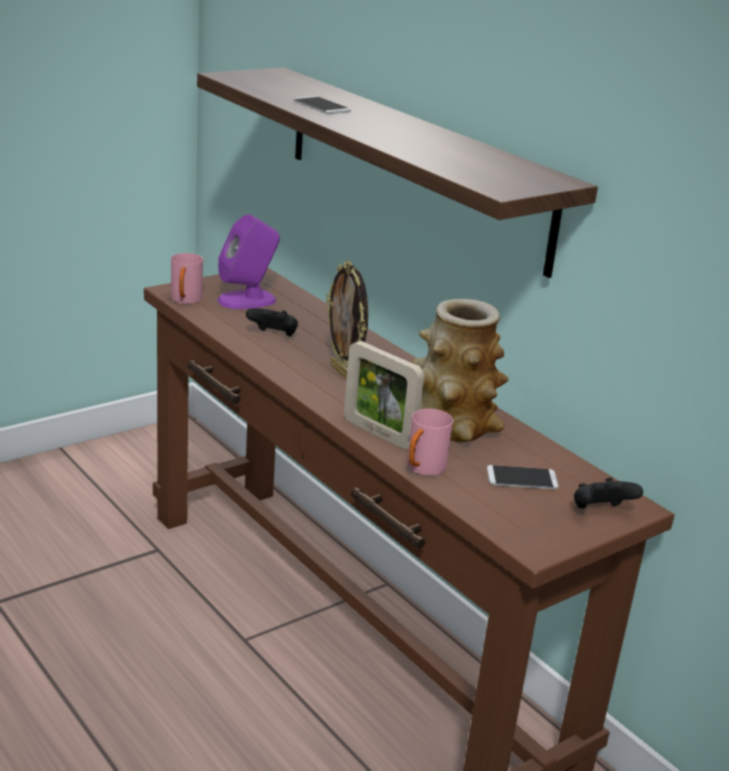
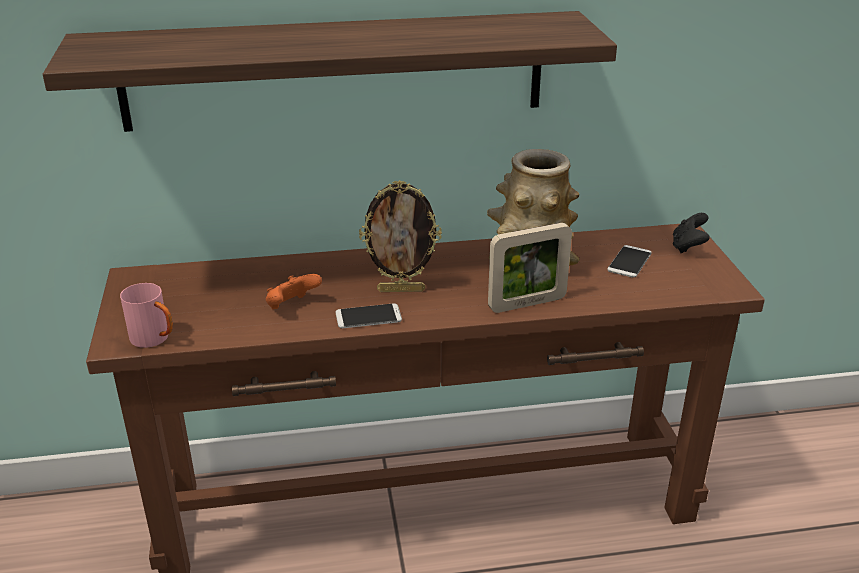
camera: 60 degrees left, 5 degrees up
(247, 300) = (190, 300): purple speaker -> none
(273, 336) = (292, 306): black game controller -> orange game controller
(321, 106) = (260, 46): phone -> phone (368, 317)
(422, 470) = (599, 301): pink mug -> none

